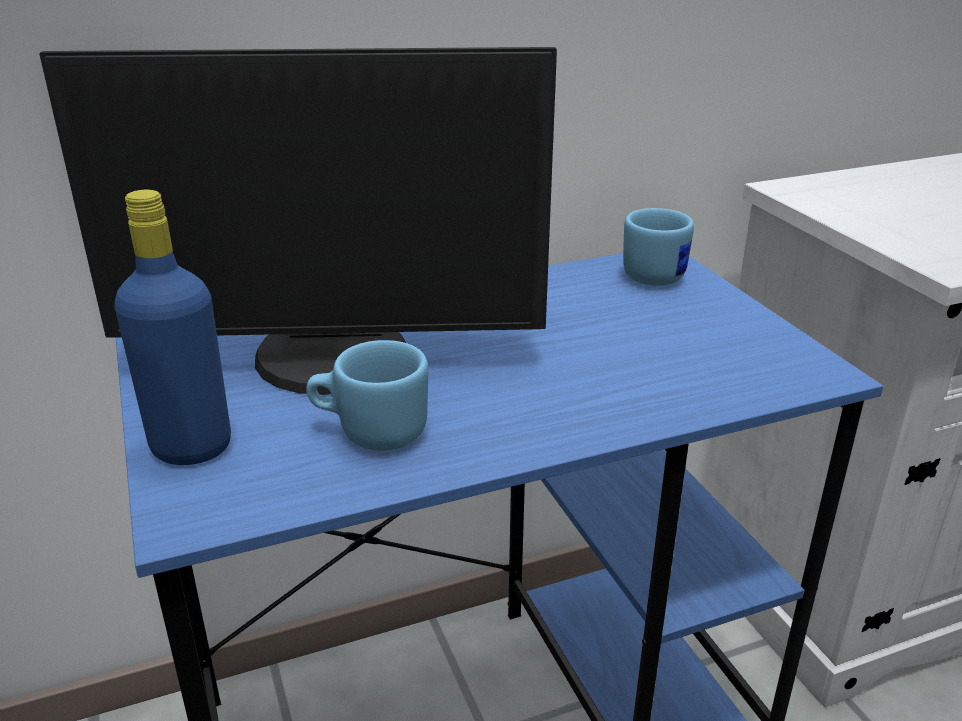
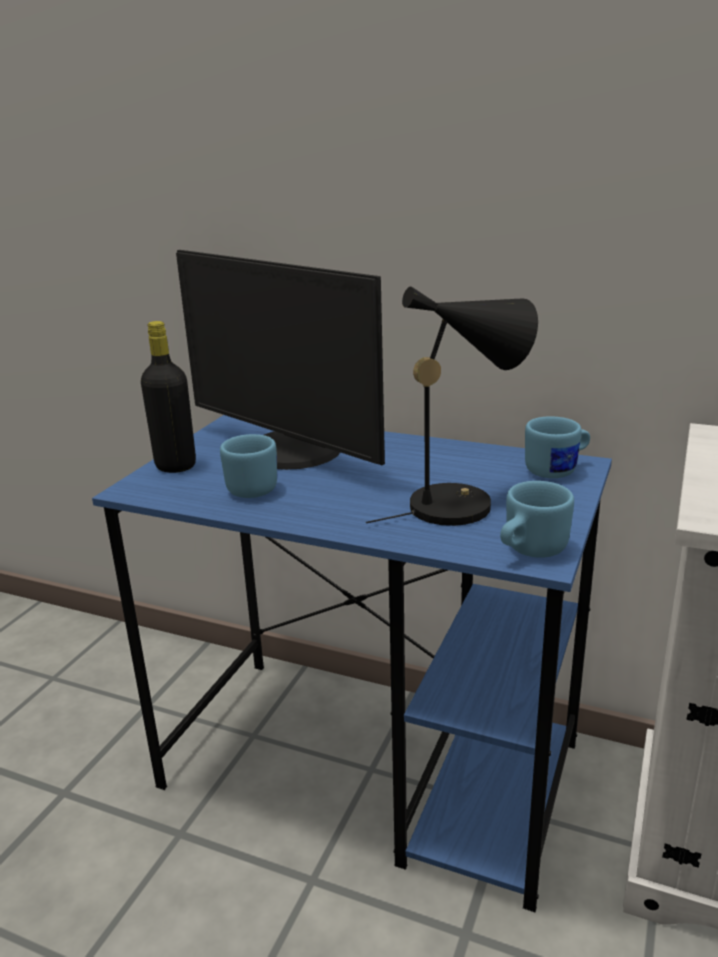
camera: 45 degrees right, 5 degrees down
(191, 447) = (175, 465): blue bottle -> black bottle
(644, 345) = (460, 503): none -> black table lamp
(797, 369) = (529, 551): none -> blue mug

